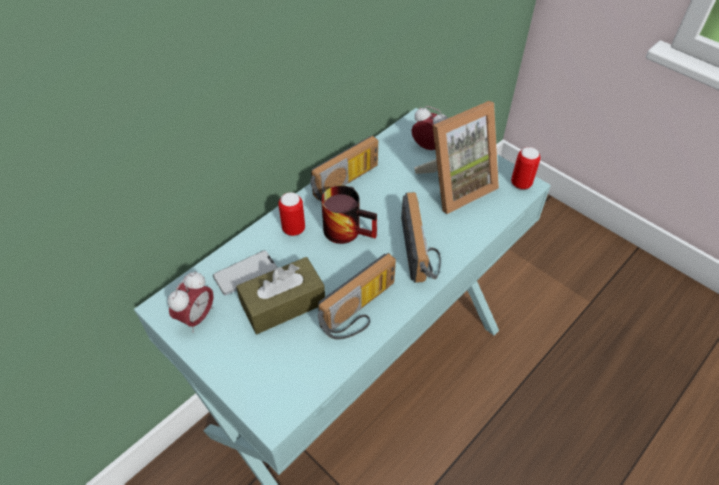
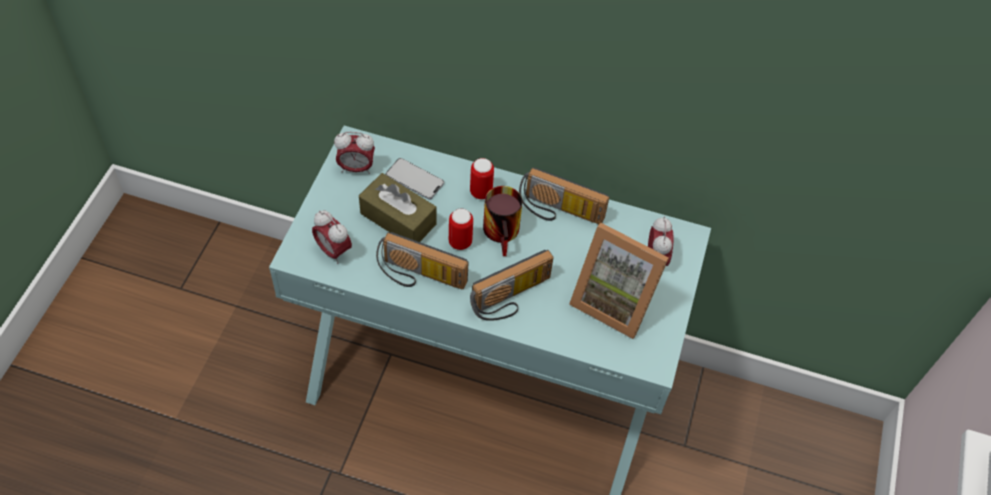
camera: 60 degrees right, 5 degrees up
(288, 376) = (333, 251): none -> alarm clock
(521, 183) = (655, 359): can -> can (460, 242)

